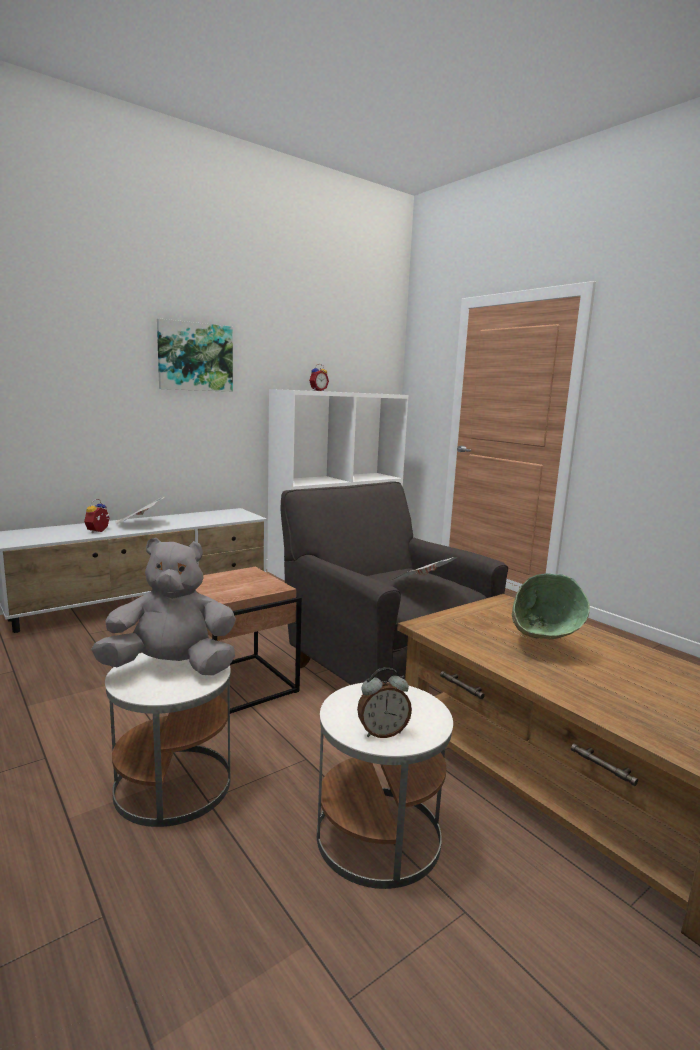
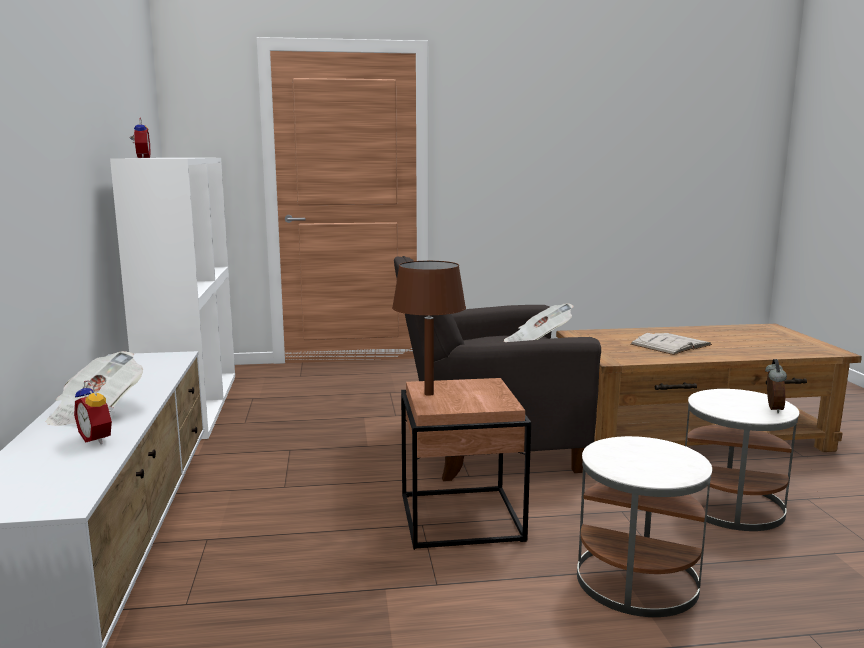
camera: 60 degrees left, 0 degrees up
(172, 668) = (639, 456): grey plush toy -> none
(195, 357) = (50, 108): picture -> none
(230, 575) = (429, 394): none -> brown table lamp
(541, 647) = (670, 344): green bowl -> white book

